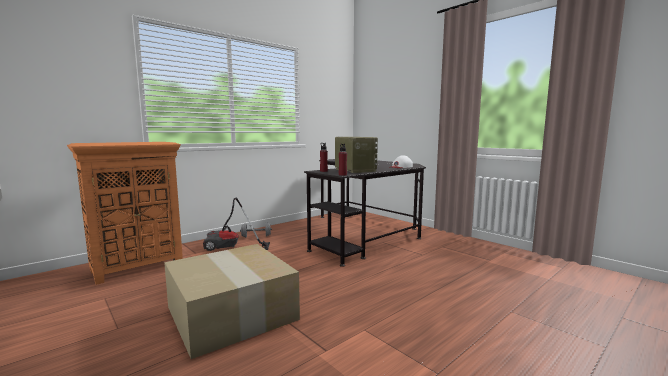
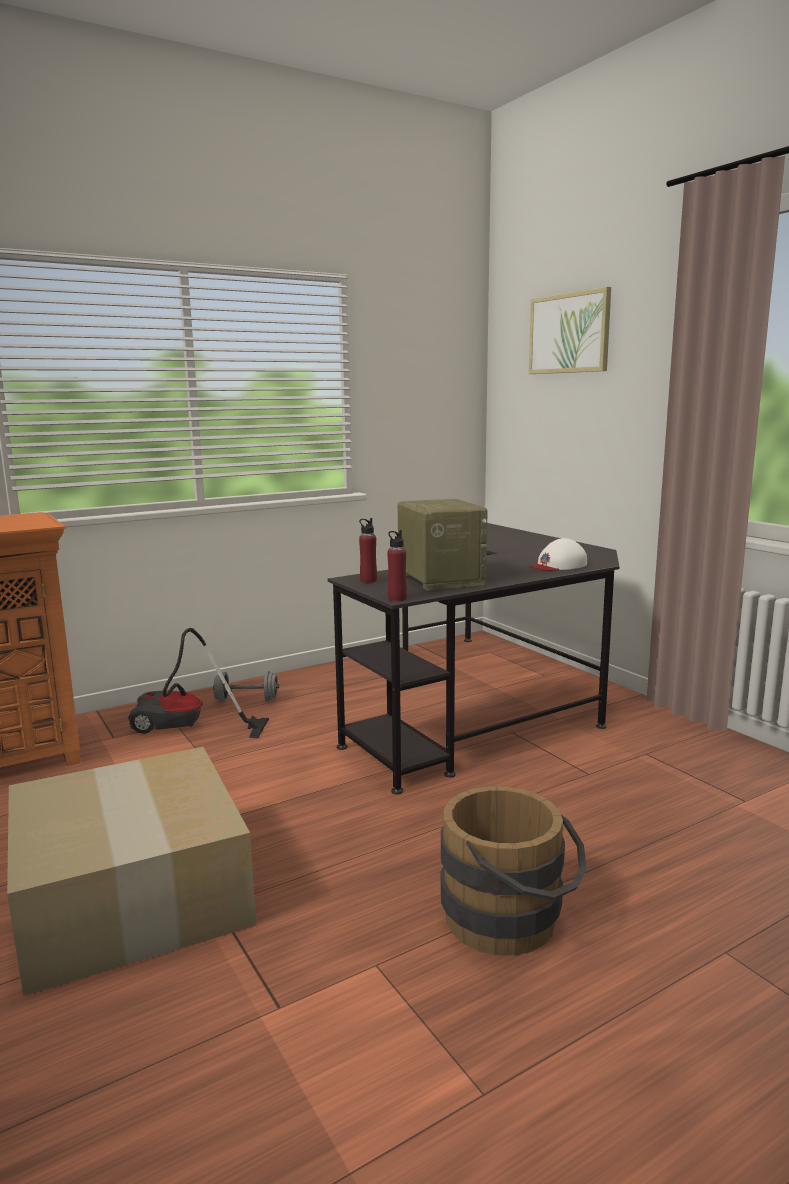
camera: 10 degrees right, 5 degrees up
(392, 76) = (569, 333): none -> picture
(416, 308) = (511, 921): none -> brown bucket

